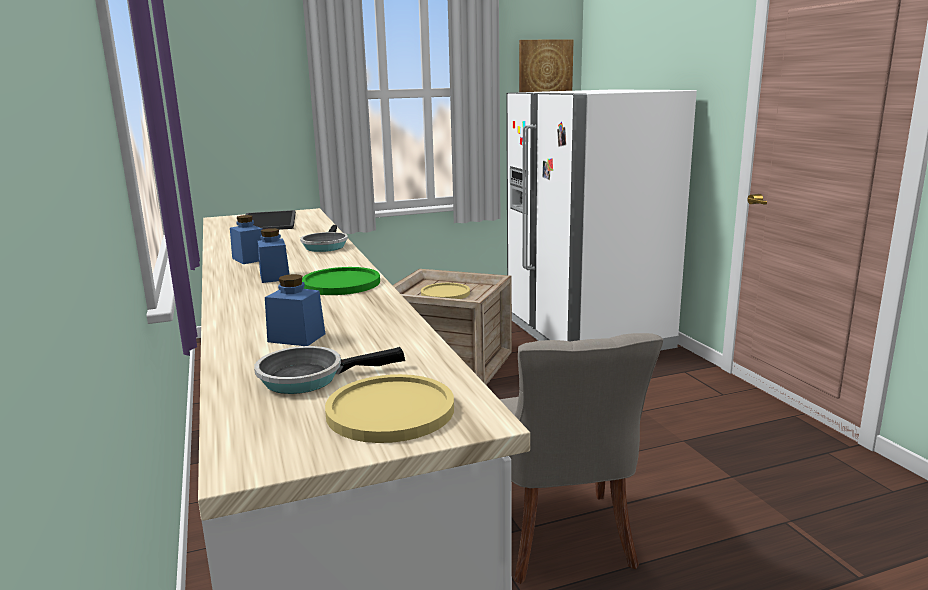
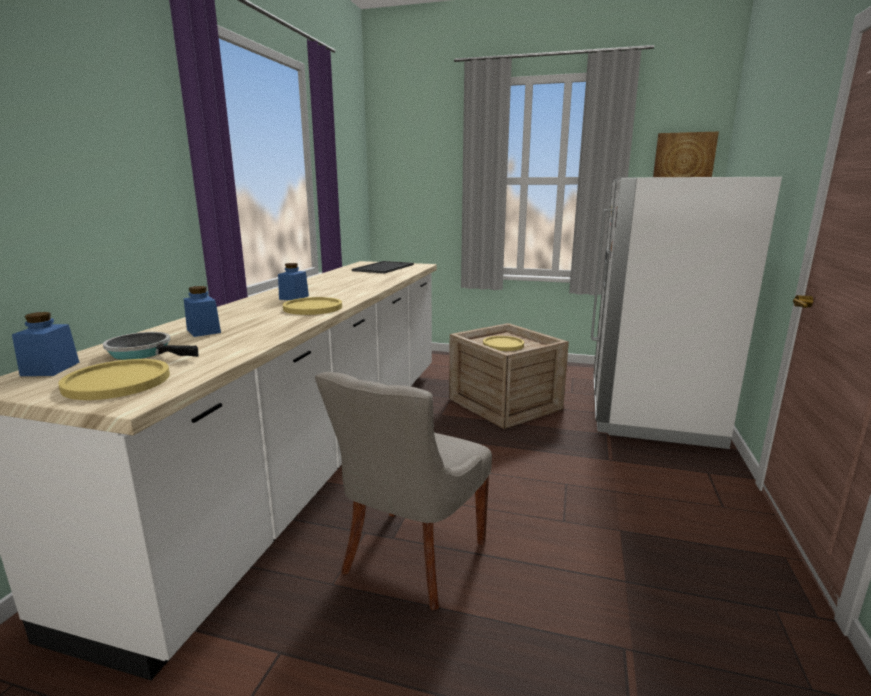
camera: 35 degrees right, 0 degrees up
(249, 259) = (312, 286): blue jar -> blue jar (50, 369)
(325, 246) = (370, 285): frying pan -> none
(341, 283) = (313, 308): green plate -> yellow plate

